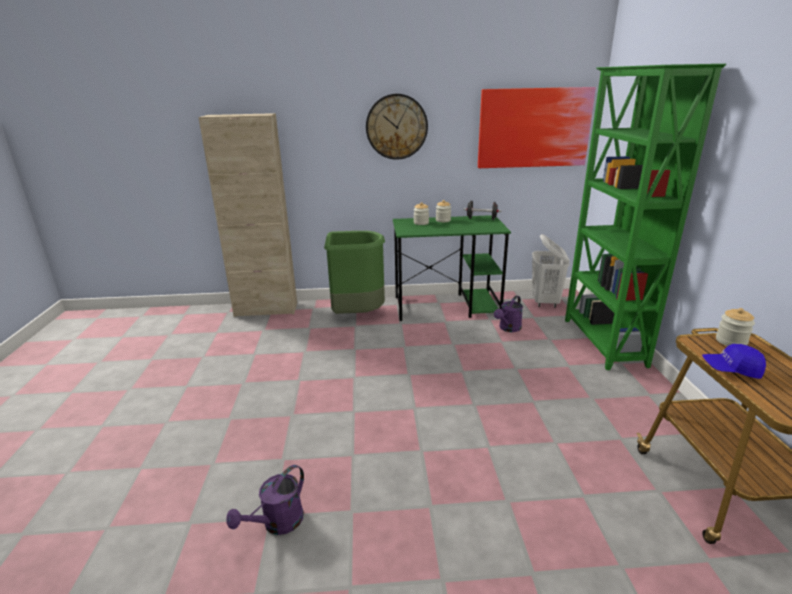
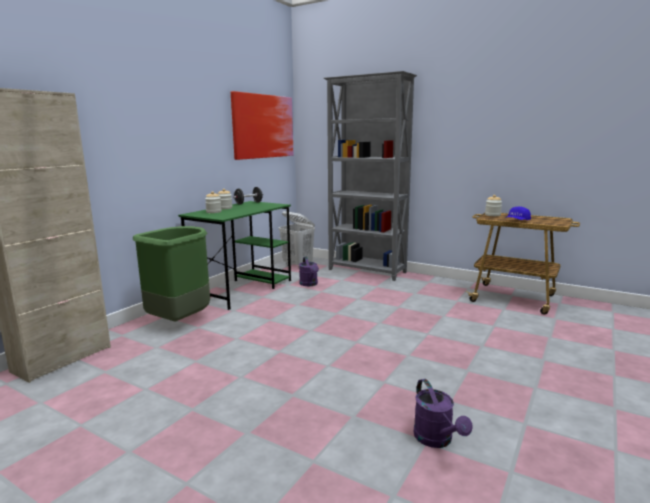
camera: 55 degrees left, 10 degrees down
(396, 127) = (173, 120): wall clock -> none
(603, 342) = (367, 271): green bookcase -> grey bookcase

